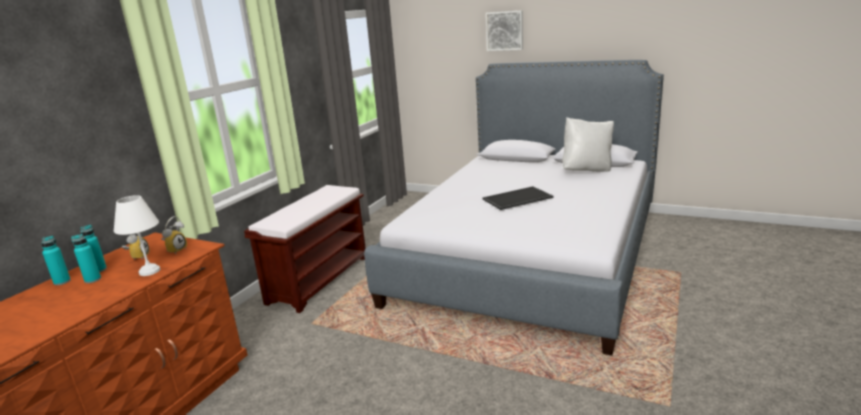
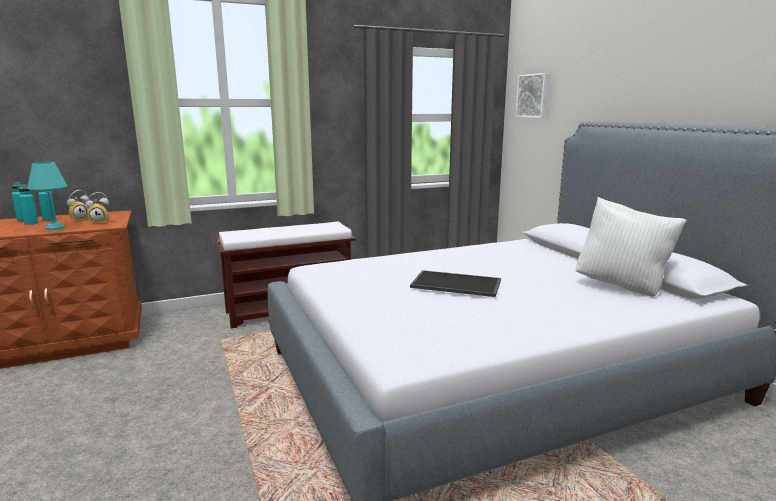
camera: 40 degrees right, 5 degrees down
(149, 271) = (56, 228): white table lamp -> turquoise table lamp
(505, 31) = (612, 78): picture -> picture (533, 96)

